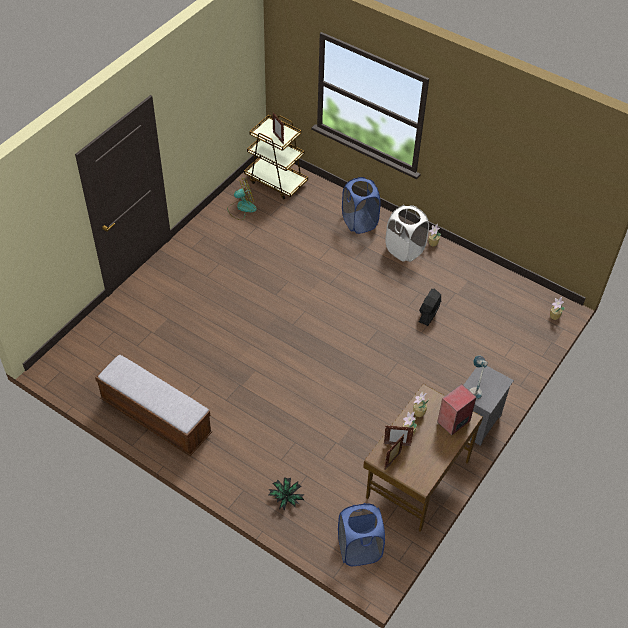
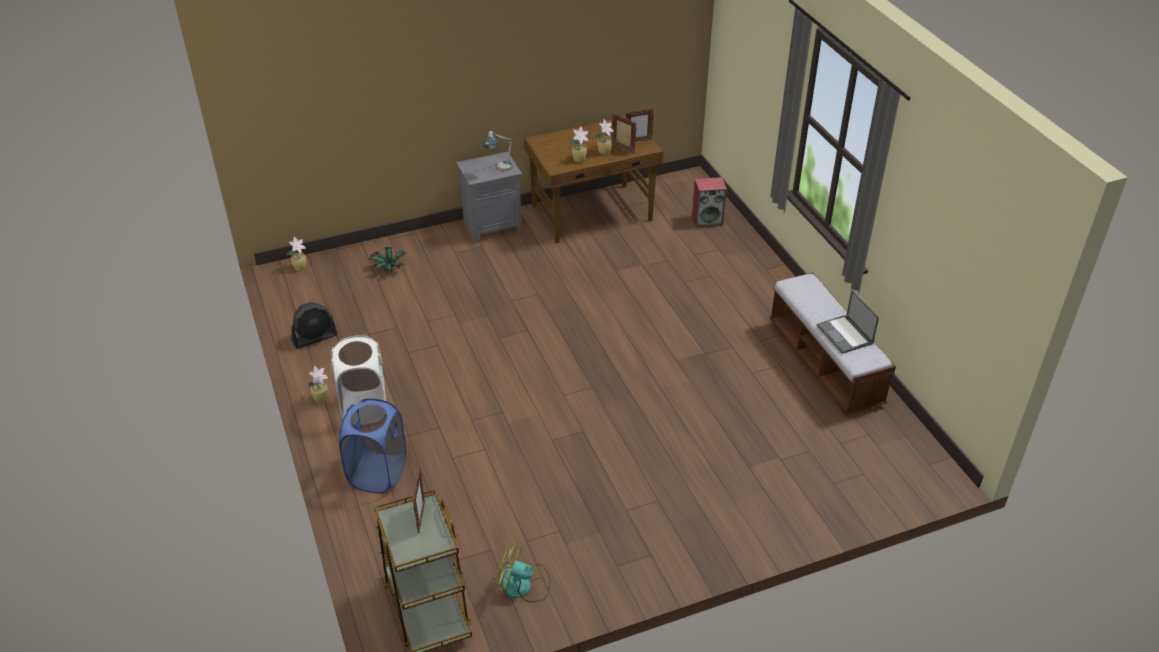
camera: 145 degrees left, 10 degrees down
(137, 381) = (845, 335): none -> laptop
(286, 497) = (727, 248): potted plant -> potted plant (388, 267)
(359, 549) = (688, 195): blue laundry basket -> none
(429, 313) = (424, 327): black fan -> black fan (315, 338)
(453, 422) = (555, 143): speaker -> speaker (707, 220)

